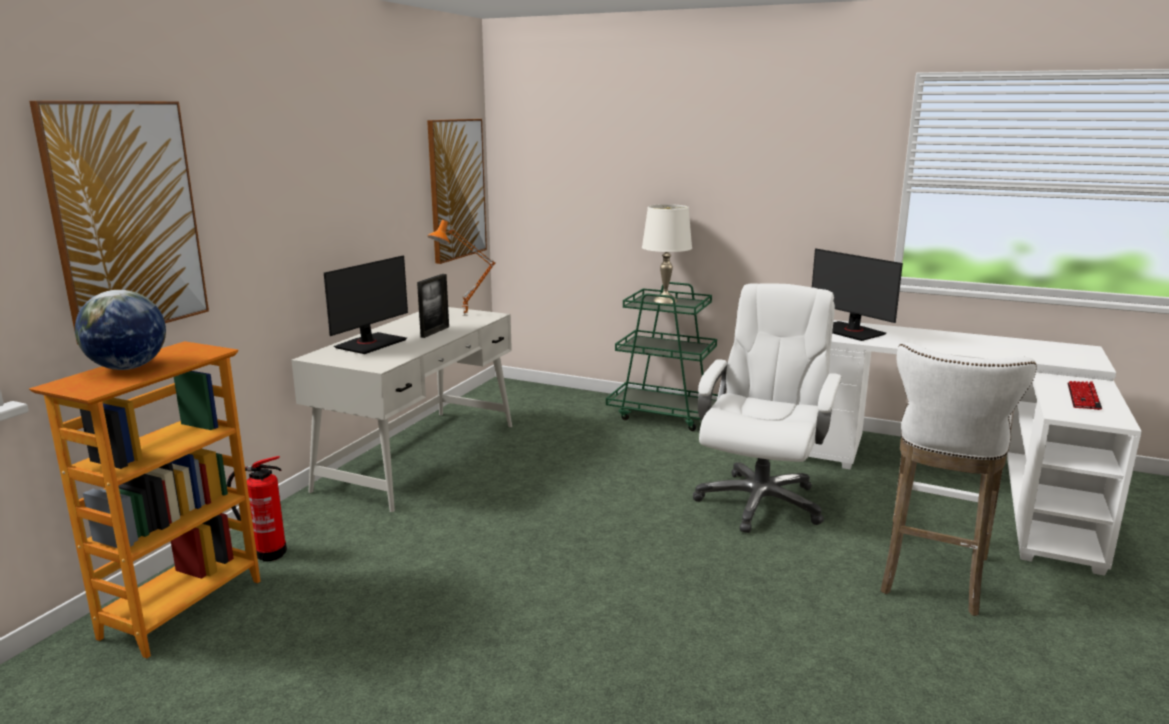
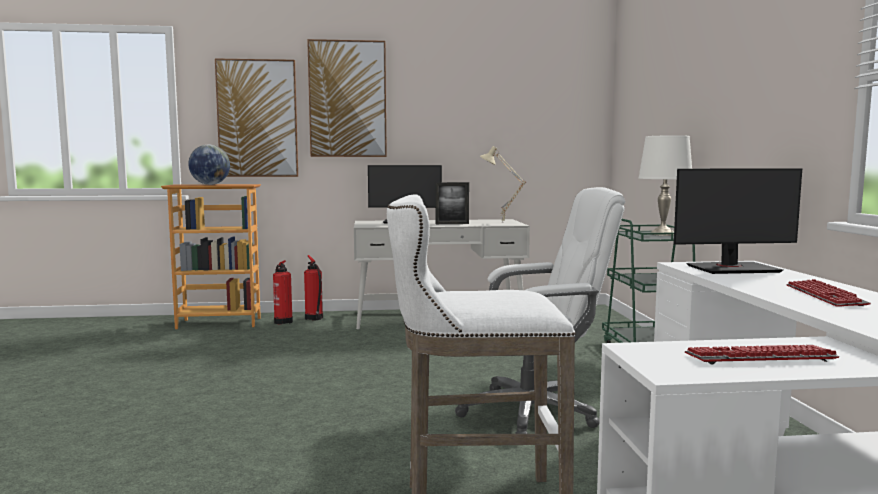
camera: 60 degrees right, 10 degrees down
(292, 527) = (314, 318): none -> fire extinguisher
(456, 189) = (561, 133): picture -> picture (347, 99)
(465, 316) = (501, 223): orange table lamp -> beige table lamp
(850, 331) = (732, 268): monitor -> monitor turned 120 degrees counterclockwise
(962, 343) = (824, 296): none -> keyboard

